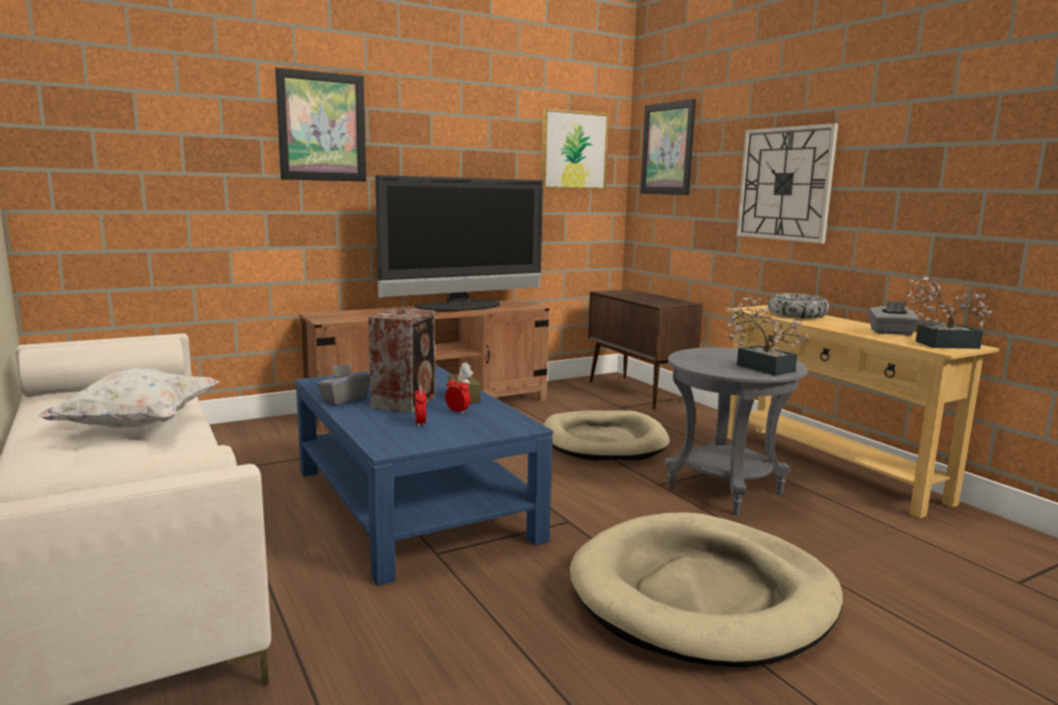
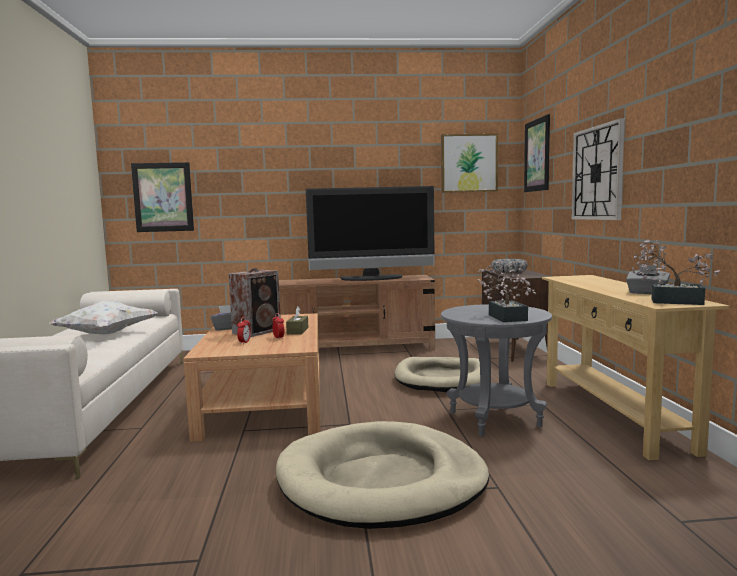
camera: 25 degrees right, 5 degrees down
(322, 127) = (279, 160): picture -> picture (163, 197)
(411, 502) = (265, 401): blue coffee table -> brown coffee table
(797, 315) = (592, 281): bowl -> bowl (509, 271)

